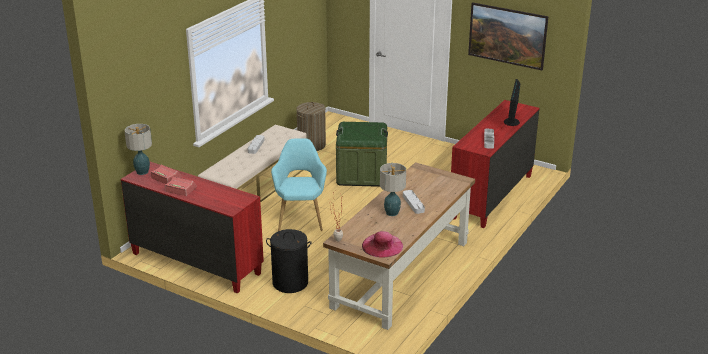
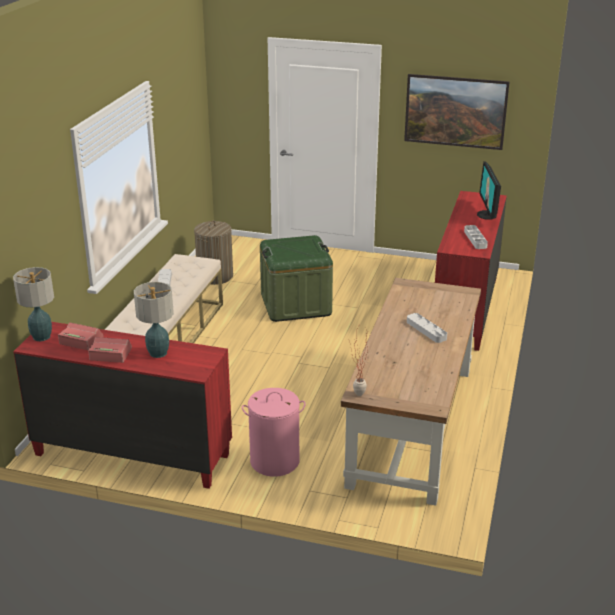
camera: 15 degrees left, 0 degrees up
(290, 283) = (274, 461): black laundry basket -> pink laundry basket
(300, 218) = (246, 371): turquoise armchair -> none
(382, 245) = (421, 392): pink hat -> none
(392, 213) = (407, 346): table lamp -> table lamp (158, 353)

